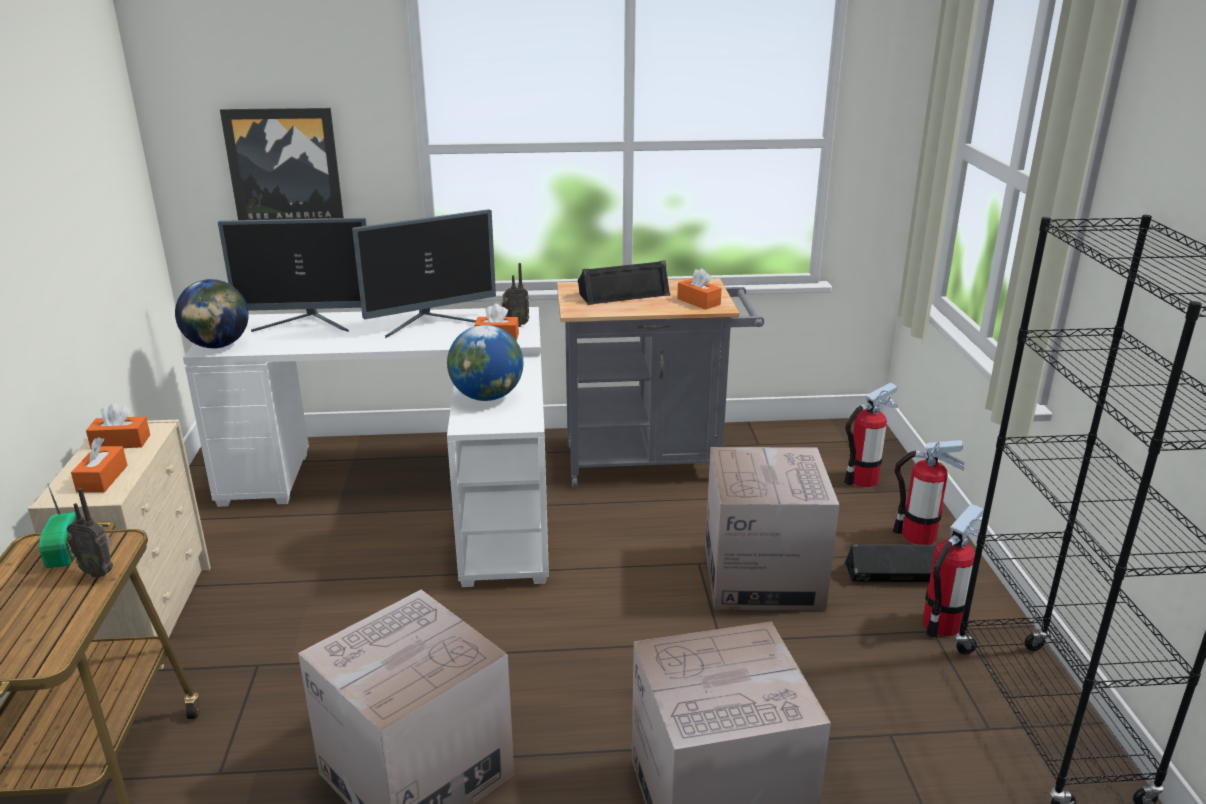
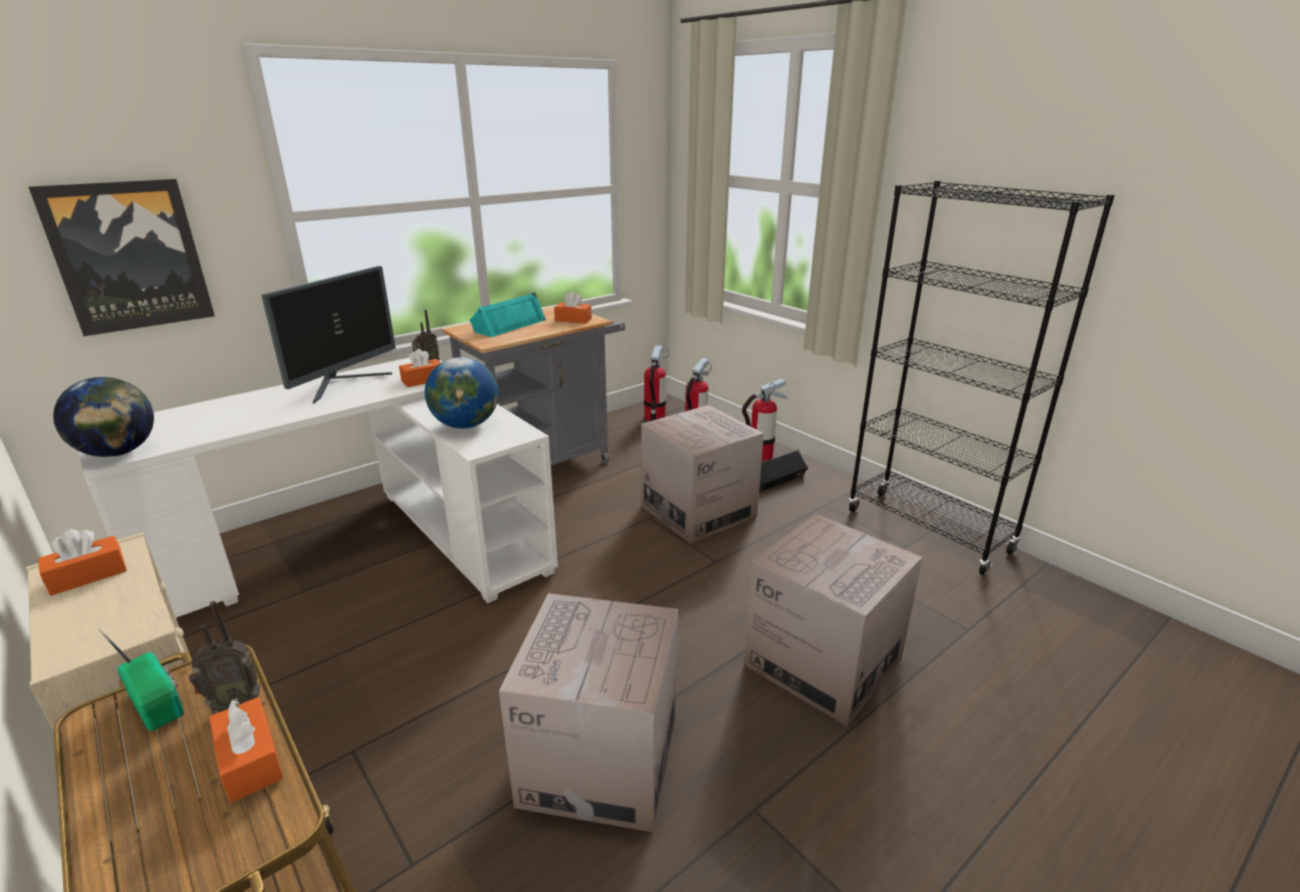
camera: 35 degrees left, 0 degrees up
(102, 479) = (109, 617): orange tissue box -> orange tissue box (250, 760)
(308, 324) = (209, 412): monitor -> none
(623, 293) = (508, 325): black speaker -> turquoise speaker
(941, 624) = (825, 500): fire extinguisher -> fire extinguisher (655, 417)

